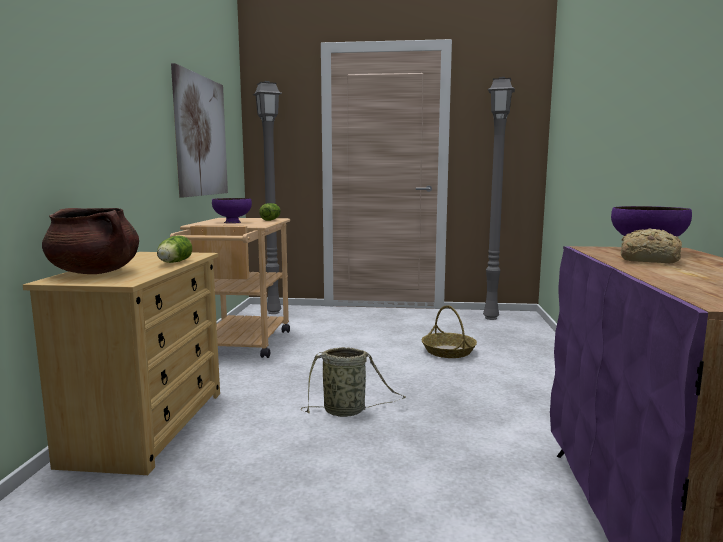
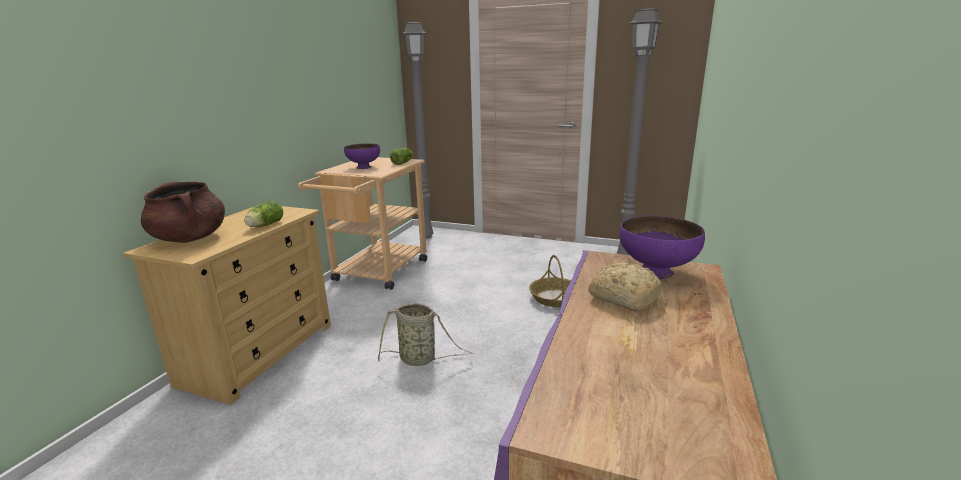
camera: 15 degrees right, 10 degrees up
(201, 136) = (341, 84): picture -> none

